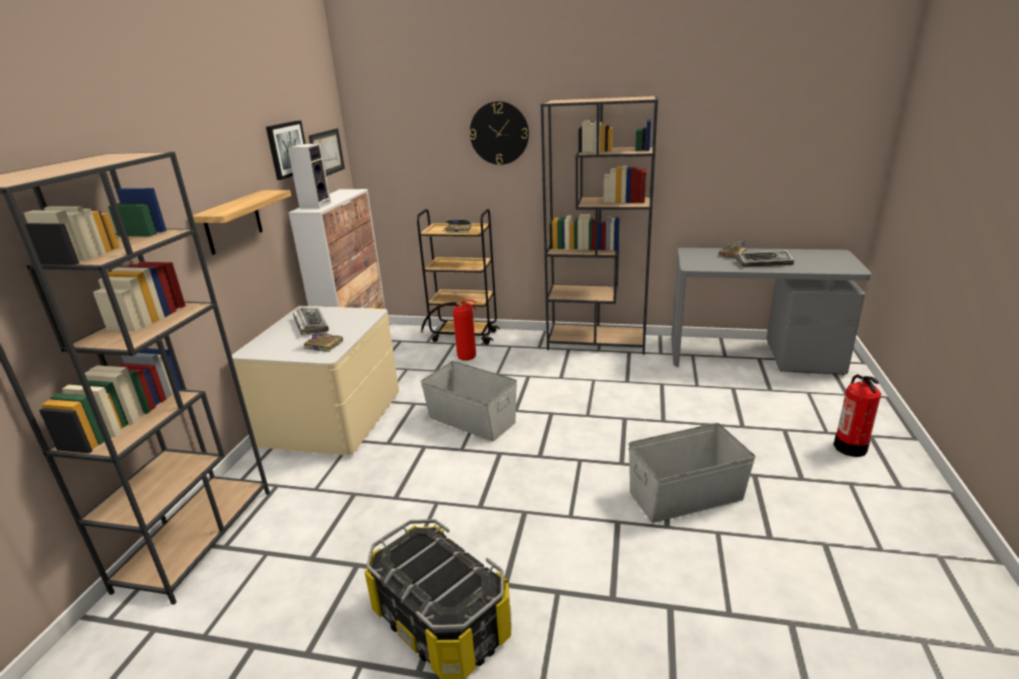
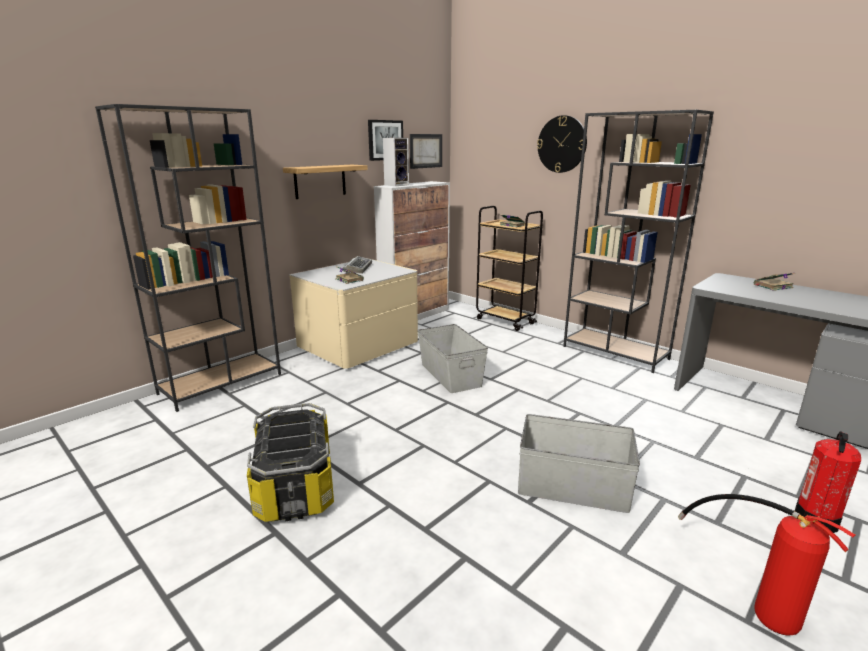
camera: 30 degrees right, 5 degrees down
(457, 354) = (486, 331): fire extinguisher -> fire extinguisher (753, 601)
(764, 263) = (800, 298): keyboard -> none

